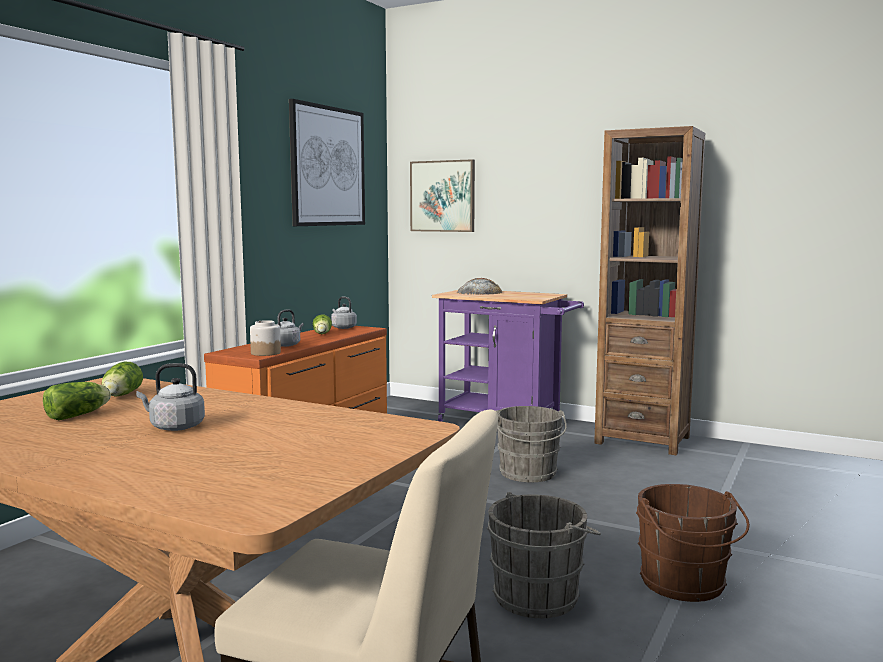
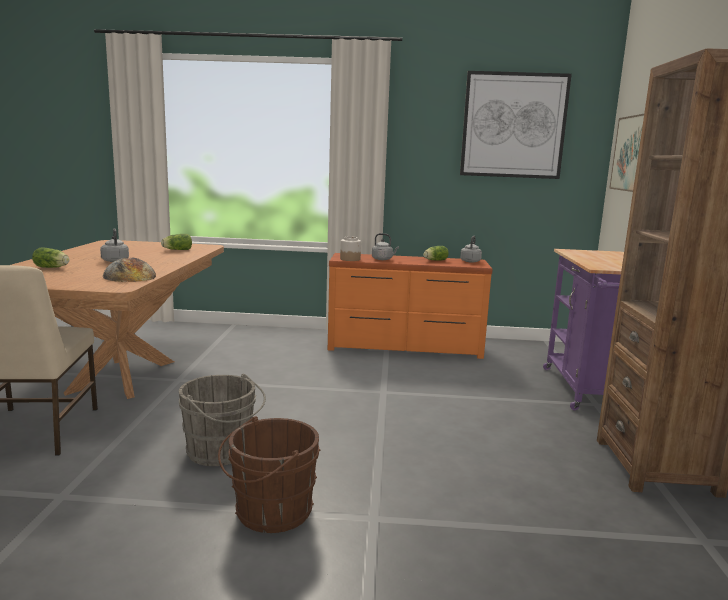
camera: 65 degrees right, 5 degrees up
(79, 415) = (135, 250): lettuce -> lettuce (52, 267)
(479, 292) = (606, 255): bread -> bread (130, 275)
(528, 474) = (460, 420): grey bucket -> none

